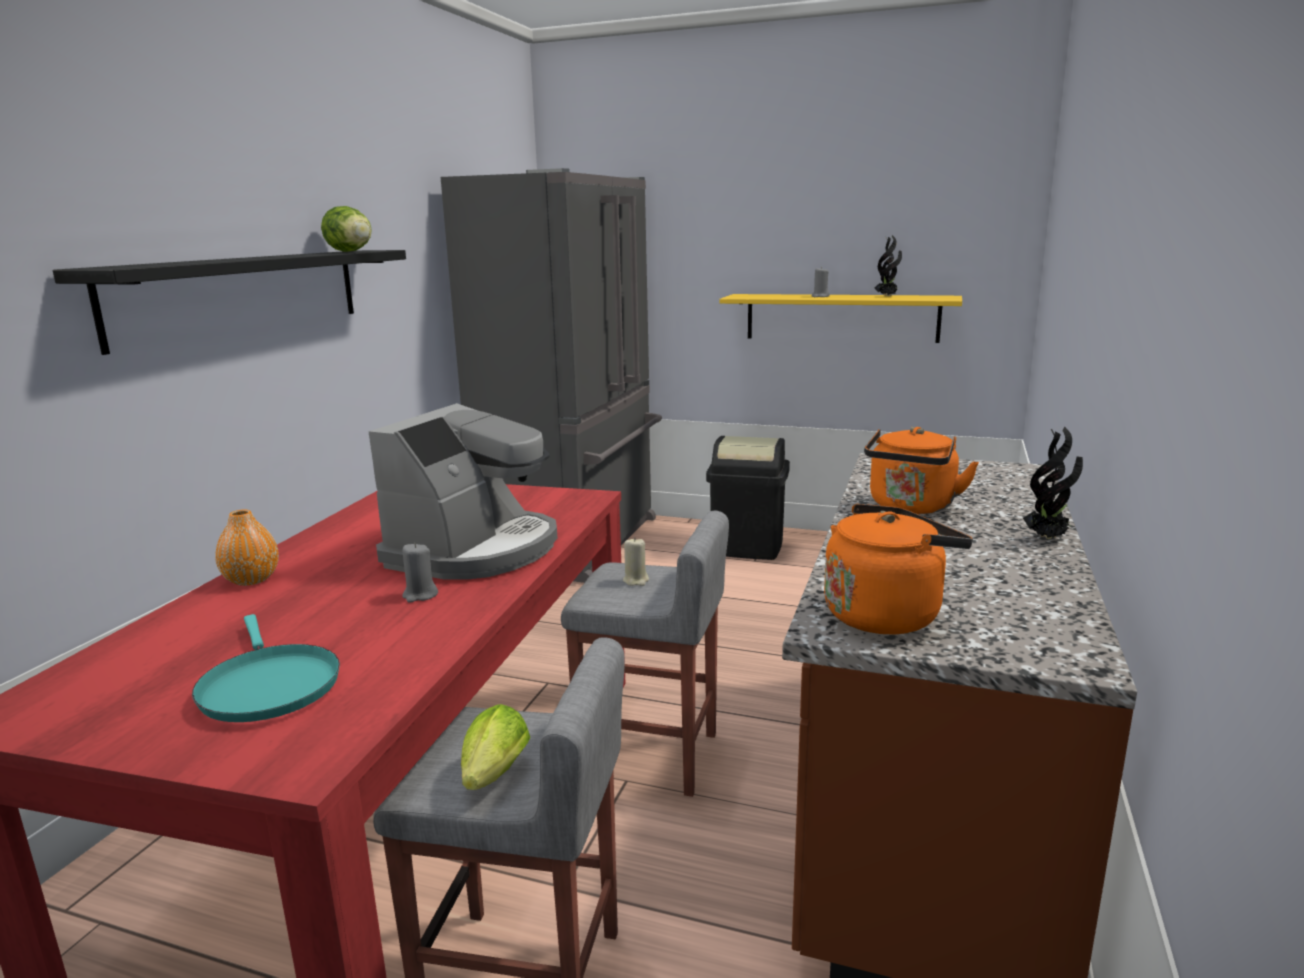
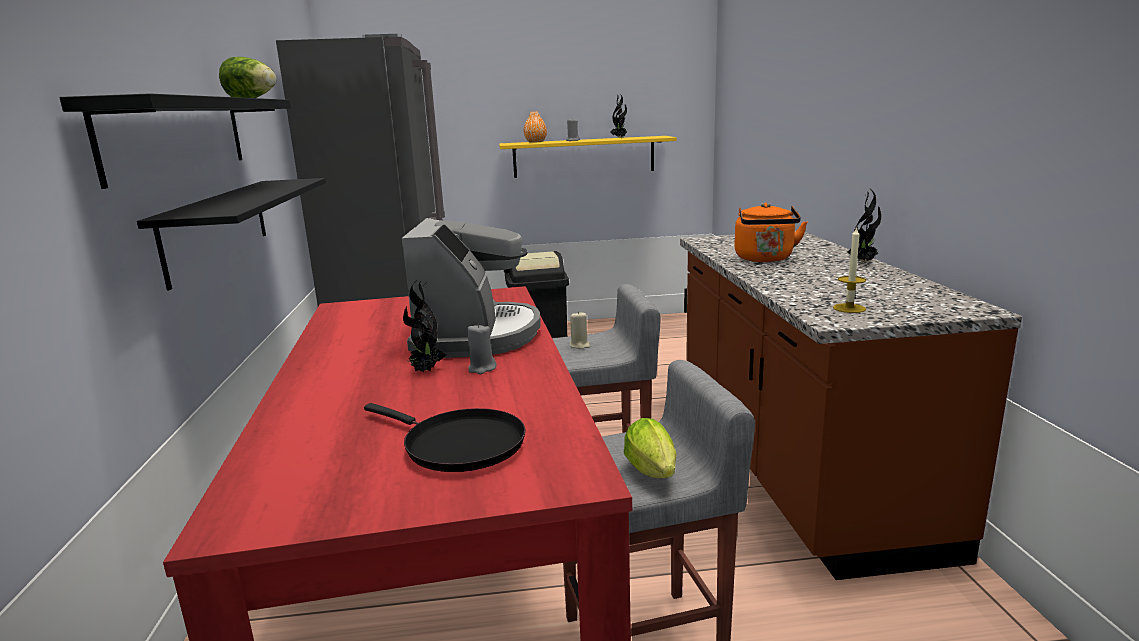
camera: 25 degrees left, 0 degrees up
(251, 579) = (306, 387): orange vase -> orange vase (535, 142)
(268, 686) = (458, 445): turquoise frying pan -> black frying pan
(295, 387) = (218, 227): none -> black shelf
(369, 585) = (426, 371): none -> potted plant
(886, 614) = (849, 308): orange kettle -> candle

